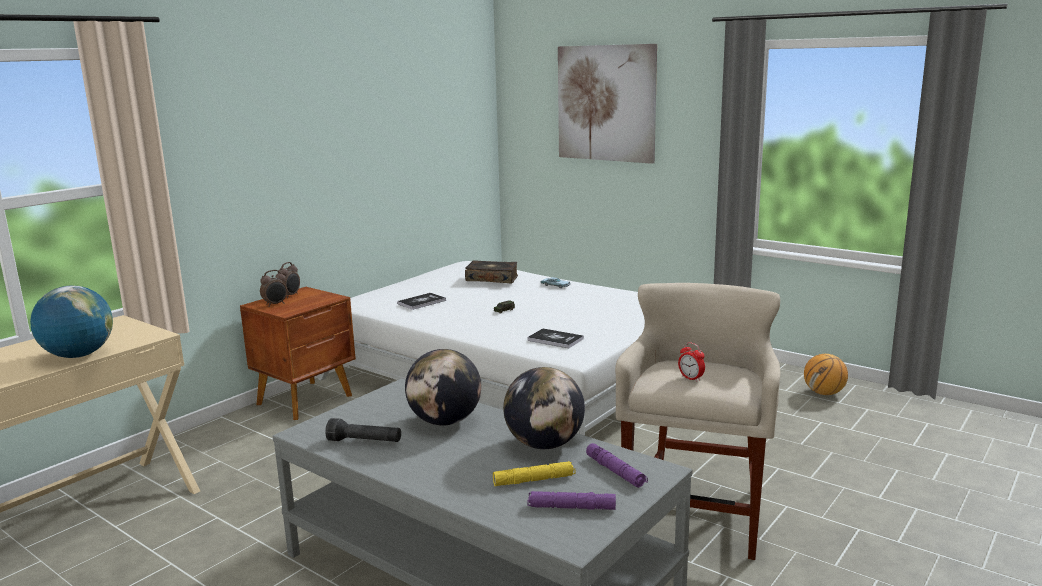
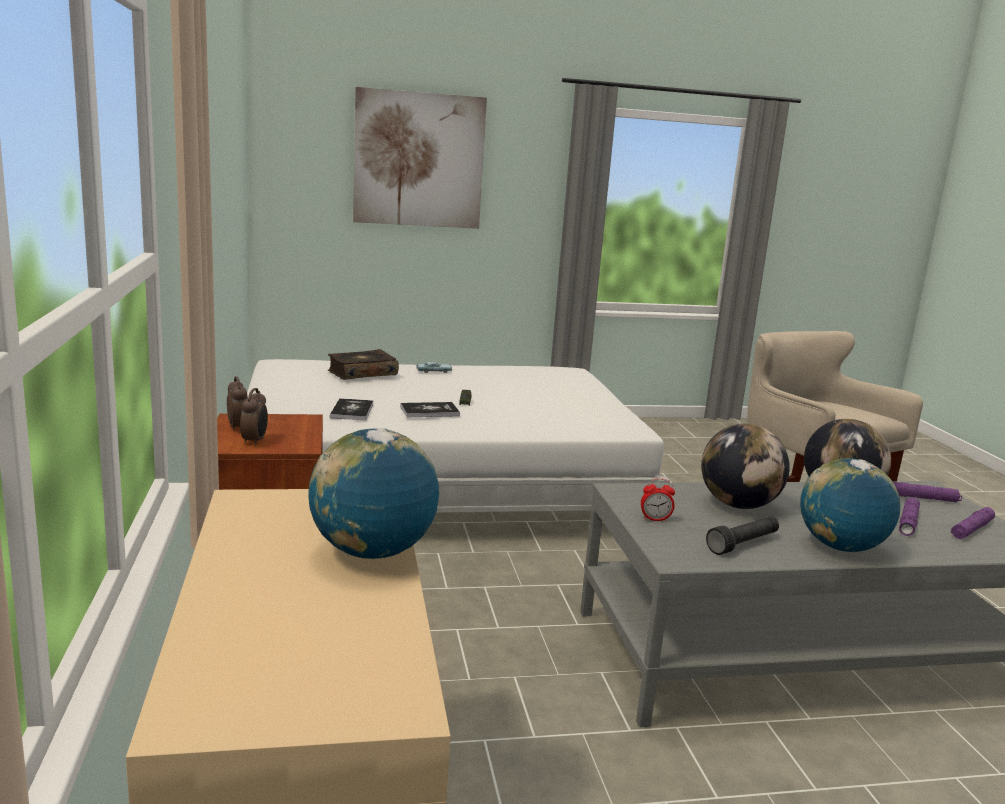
camera: 50 degrees left, 0 degrees up
(419, 470) = (840, 547): none -> globe
(534, 480) = (908, 522): yellow flashlight -> purple flashlight
(555, 339) = (578, 419): book -> book (429, 411)
(691, 378) = (843, 413): alarm clock -> alarm clock (655, 519)
(824, 393) = (675, 433): basketball -> none

